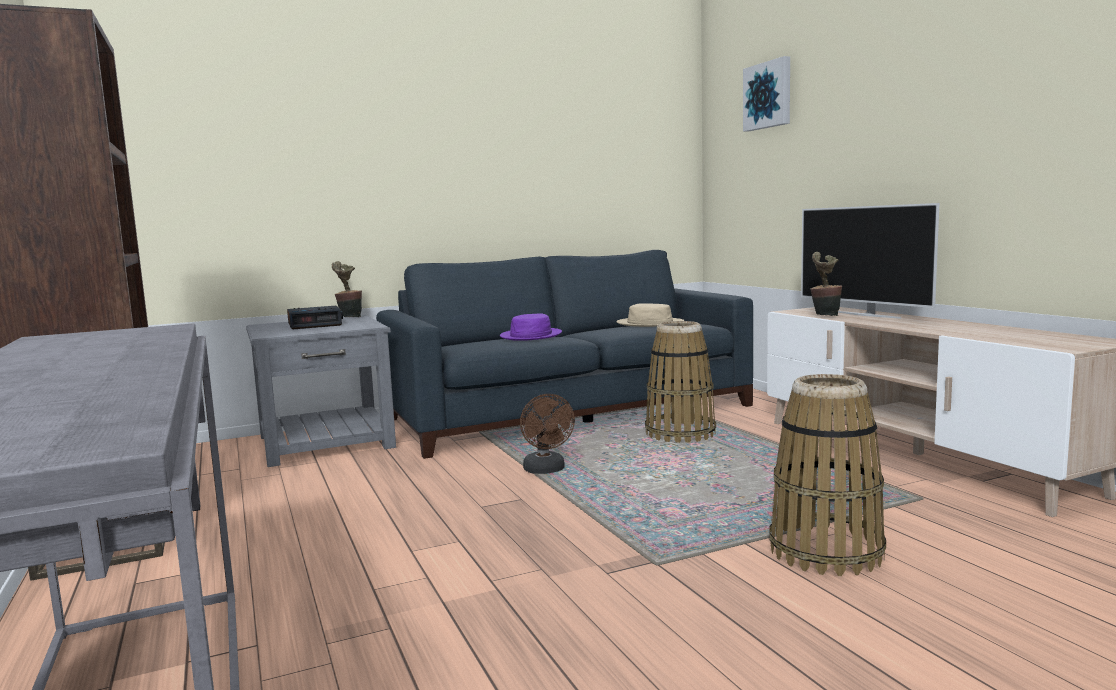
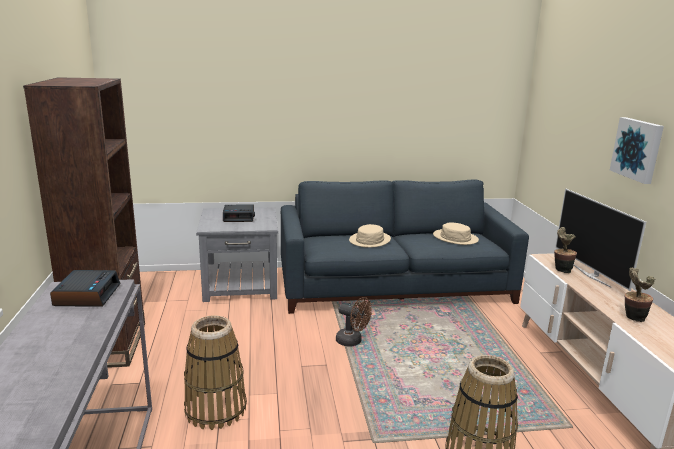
camera: 15 degrees right, 10 degrees up
(110, 336) = (87, 295): none -> alarm clock
(349, 317) = (262, 209): potted plant -> potted plant (632, 318)
(531, 336) = (370, 240): purple hat -> beige hat
(546, 470) = (352, 341): brown fan -> brown fan turned 60 degrees counterclockwise
(680, 434) = (453, 323): basket -> basket (216, 409)
(768, 95) = (571, 85): picture -> picture (638, 149)

